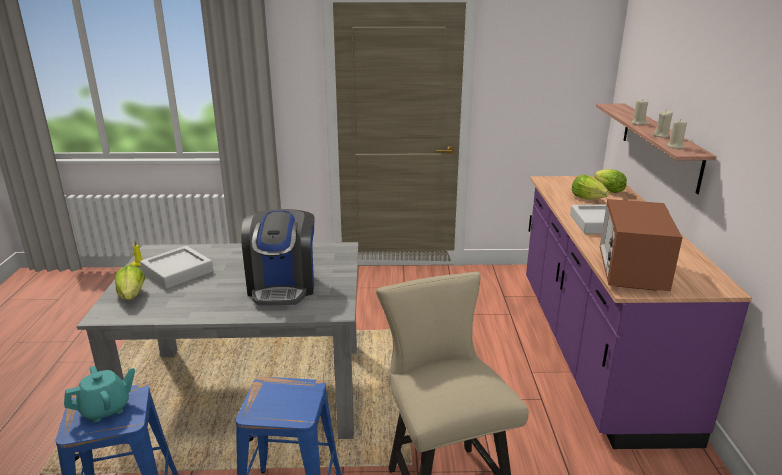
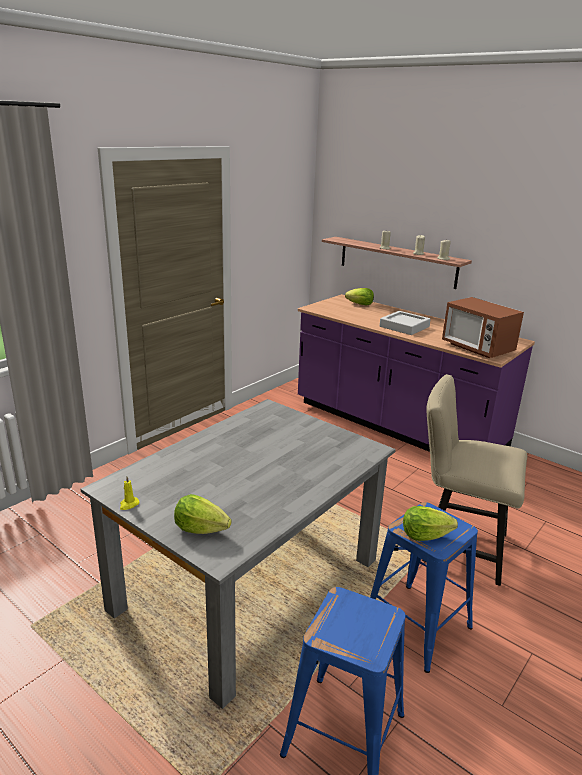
camera: 50 degrees left, 0 degrees up
(106, 409) = (352, 623): turquoise teapot -> none
(177, 271) = (186, 489): grey tray -> none
(282, 286) = (298, 453): coffee machine -> none
(587, 198) = (362, 313): lettuce -> lettuce (424, 535)

